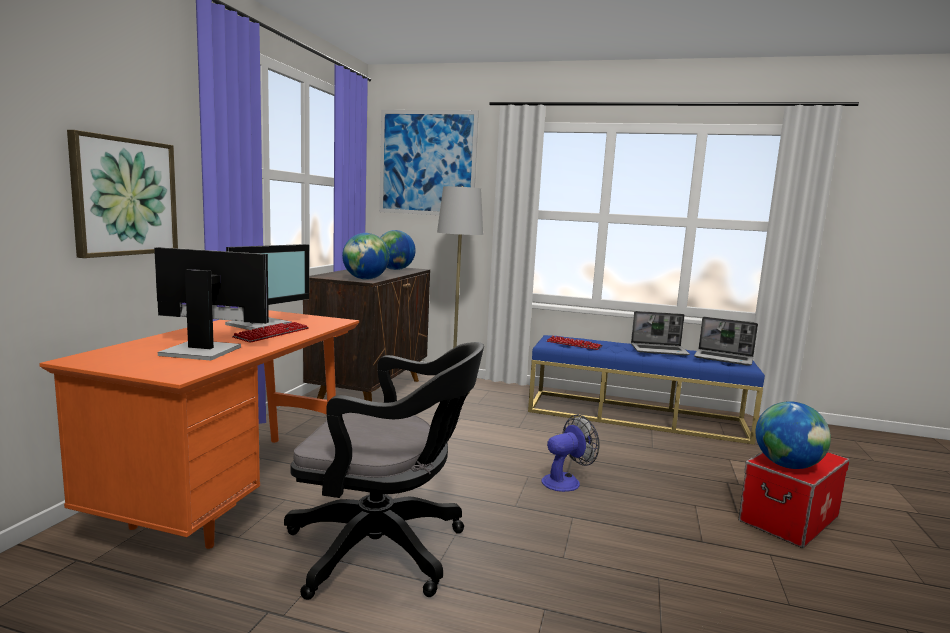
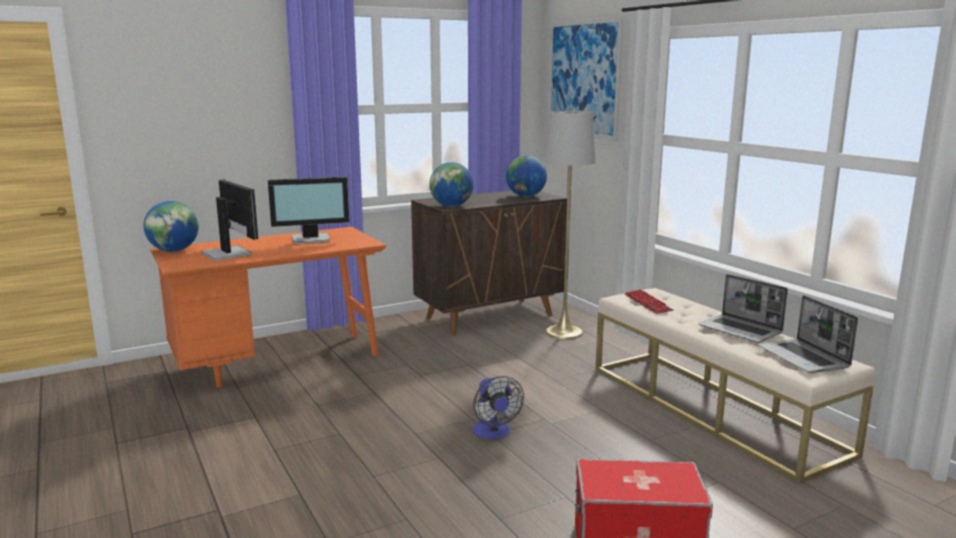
camera: 45 degrees right, 5 degrees up
(125, 197) = (233, 141): picture -> none
(272, 334) = (296, 248): keyboard -> none
(385, 550) = (287, 424): black office chair -> none
(566, 481) = (493, 433): fan -> fan turned 60 degrees clockwise
(636, 416) = (712, 408): blue bench -> beige bench
(787, 465) = (608, 478): globe -> globe (174, 251)

